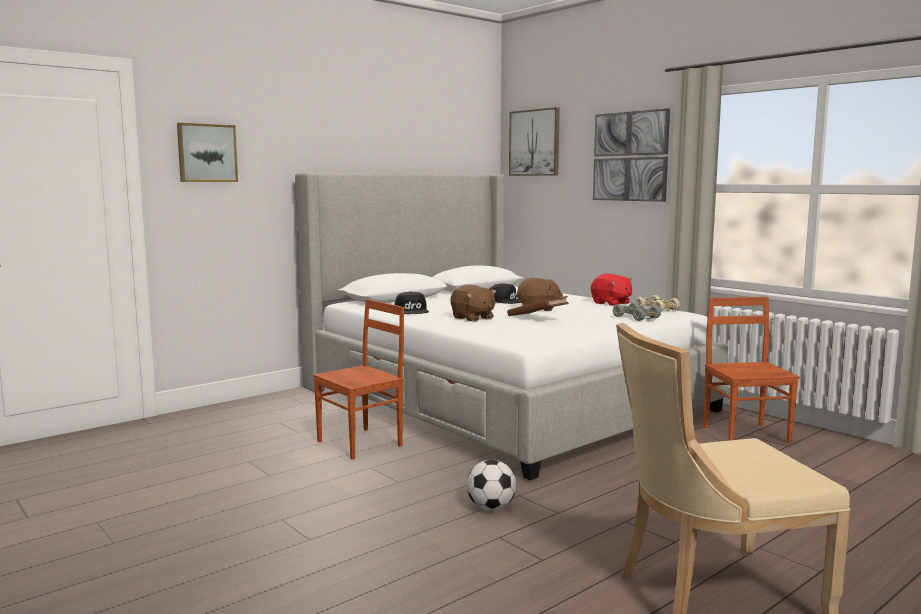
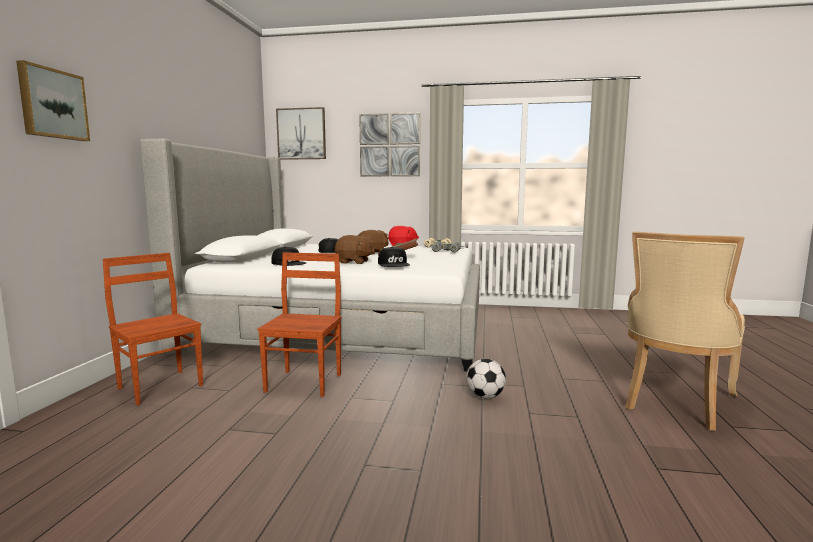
camera: 40 degrees left, 0 degrees up
(494, 327) = (394, 264): none -> black cap
(746, 434) = (511, 317): brown chair -> brown chair (161, 386)

